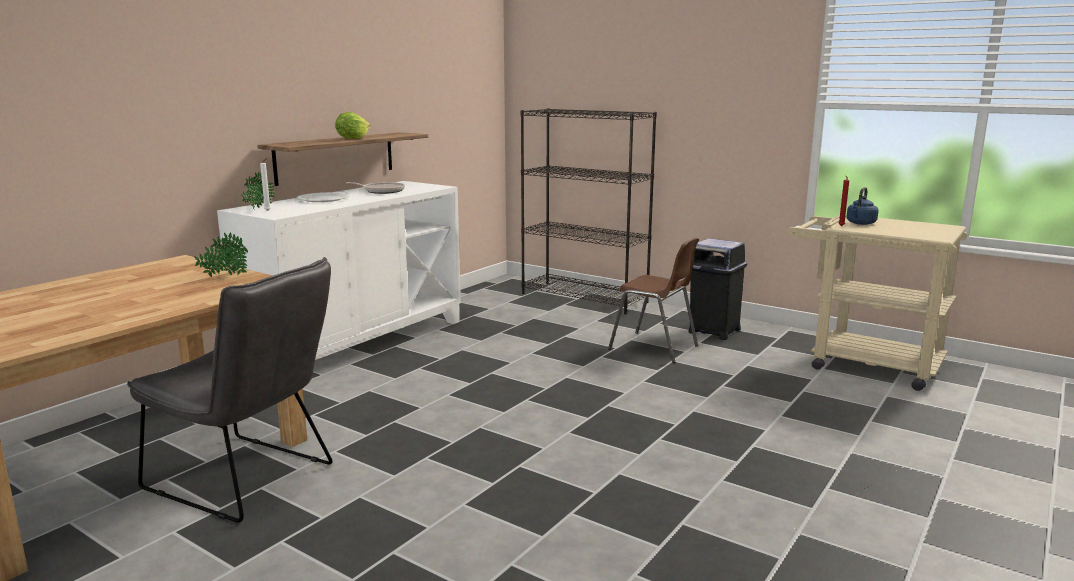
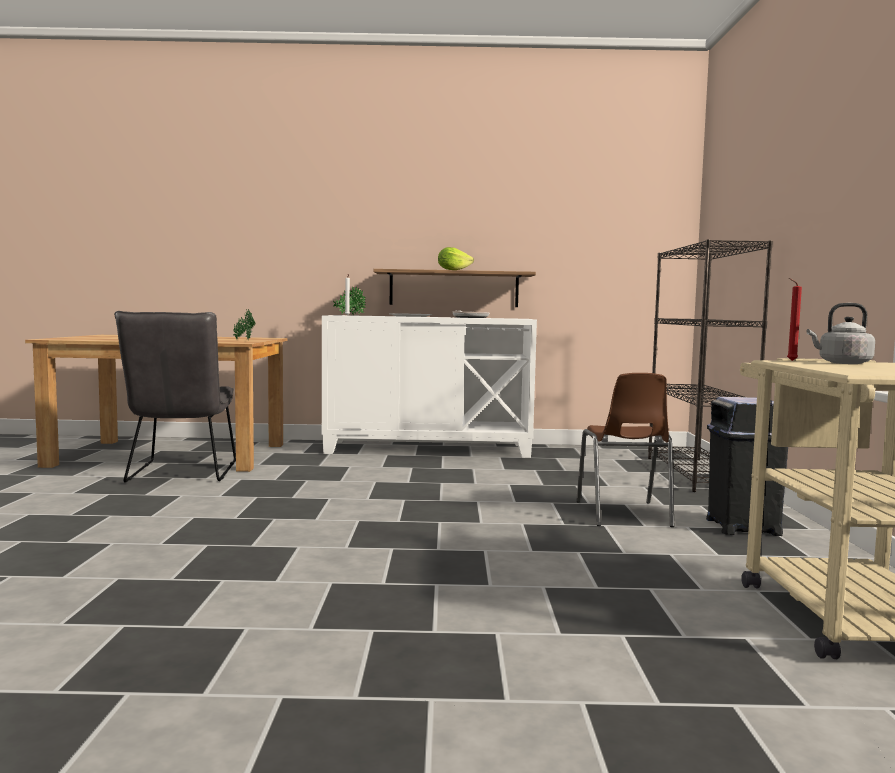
camera: 55 degrees right, 10 degrees down
(860, 223) = (842, 363): blue kettle -> grey kettle

